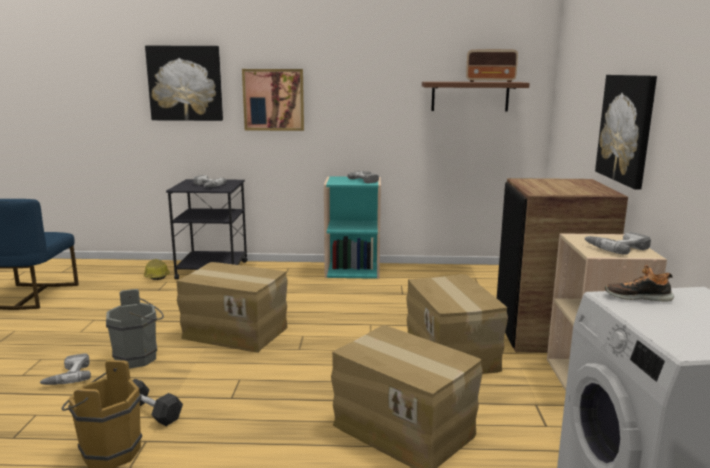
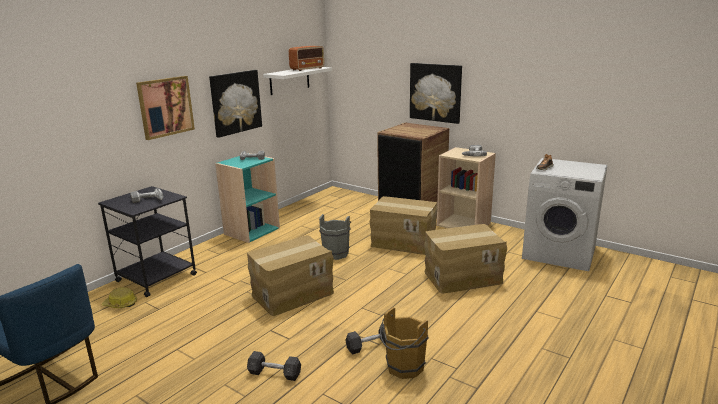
camera: 55 degrees left, 5 degrees up
(67, 376) = (274, 373): power drill -> grey dumbbell
(139, 358) = (284, 338): grey bucket -> grey bucket (336, 253)
(185, 83) = (83, 105): picture -> picture (235, 102)
(470, 96) = (289, 80): brown shelf -> white shelf

